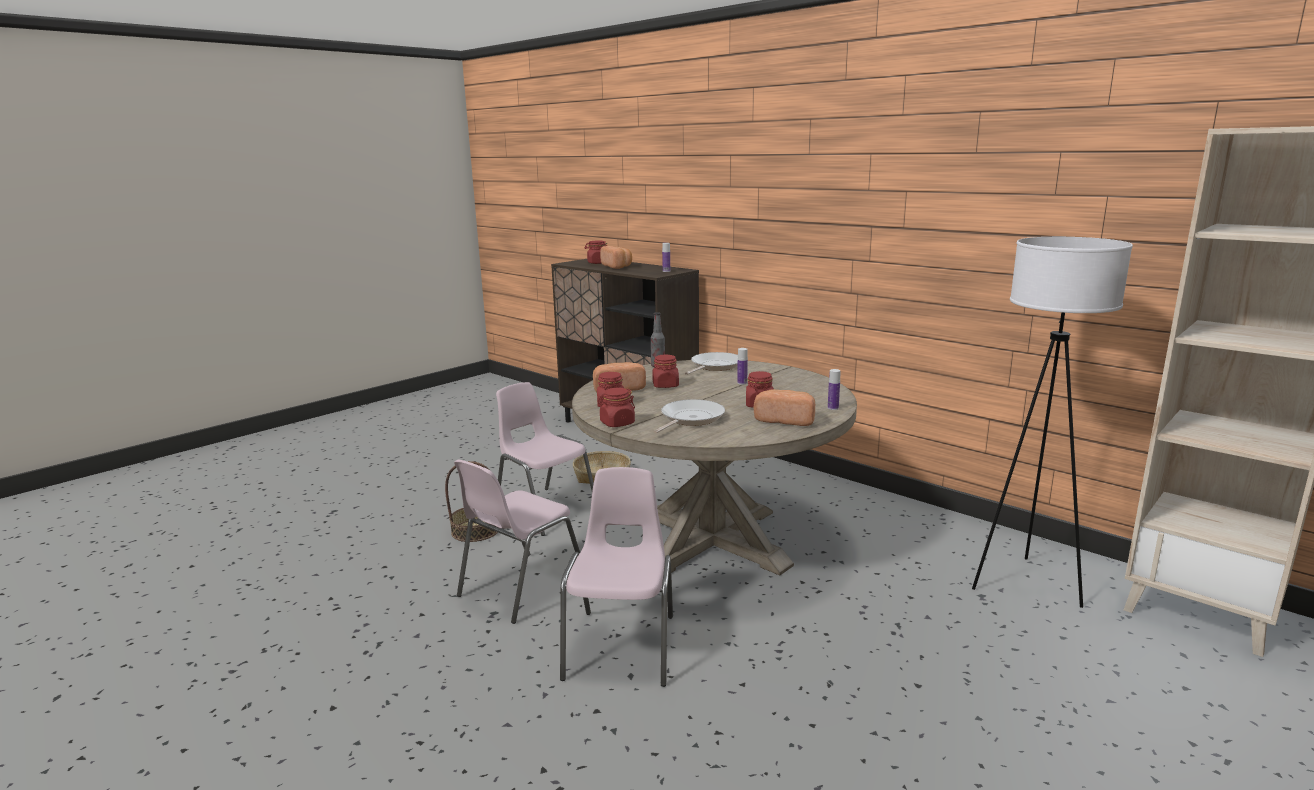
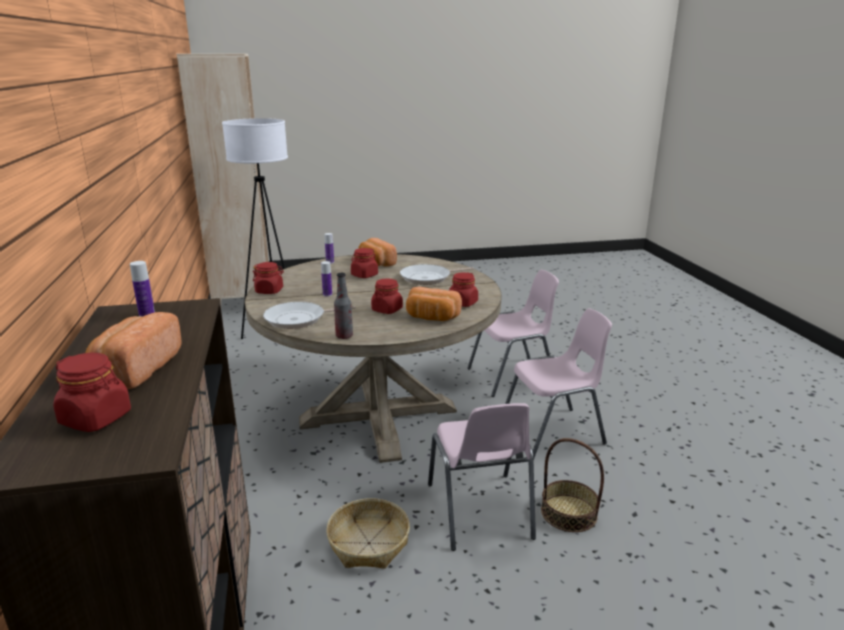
camera: 145 degrees left, 5 degrees up
(617, 423) = (481, 287): red jar -> red jar (269, 291)
(622, 645) = (513, 377): pink chair -> pink chair turned 150 degrees counterclockwise

